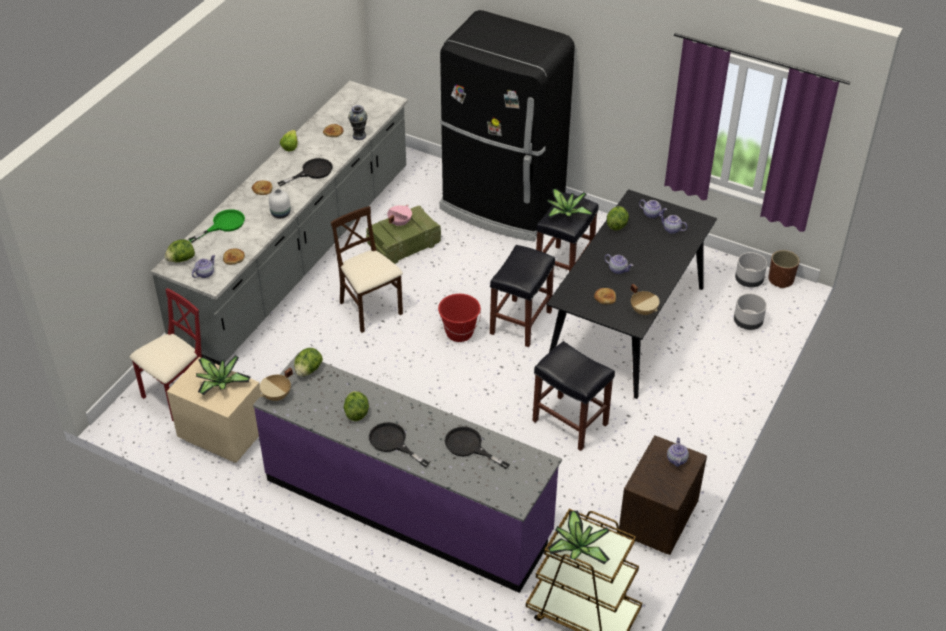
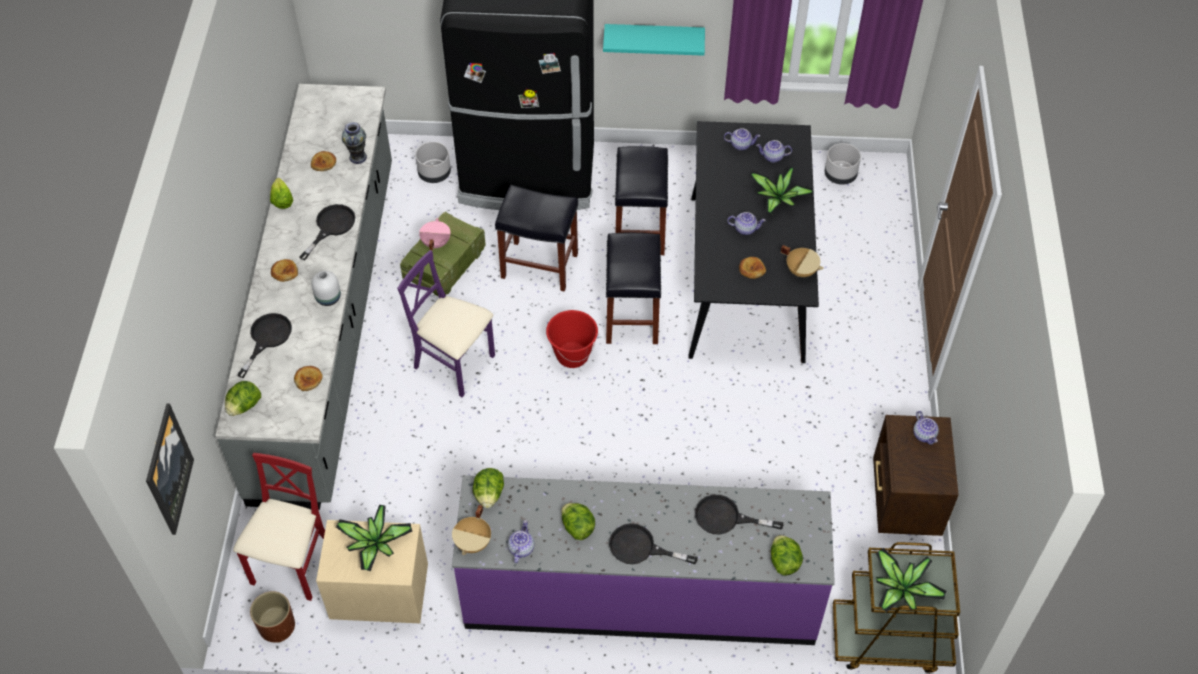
camera: 25 degrees left, 10 degrees up
(86, 258) = (167, 469): none -> picture
(205, 273) = (286, 414): teapot -> teapot (521, 548)
(223, 225) = (267, 338): green frying pan -> black frying pan
(370, 309) = (454, 363): beige chair -> purple chair
(566, 213) = (641, 173): potted plant -> potted plant (778, 199)
(569, 422) = (751, 419): black stool -> black stool (538, 266)
(616, 225) = (711, 172): lettuce -> lettuce (784, 561)
(617, 117) = (654, 38): none -> turquoise shelf
(748, 322) = (866, 227): grey planter -> grey planter (435, 174)
(781, 280) = (871, 162): brown planter -> brown planter (277, 626)

